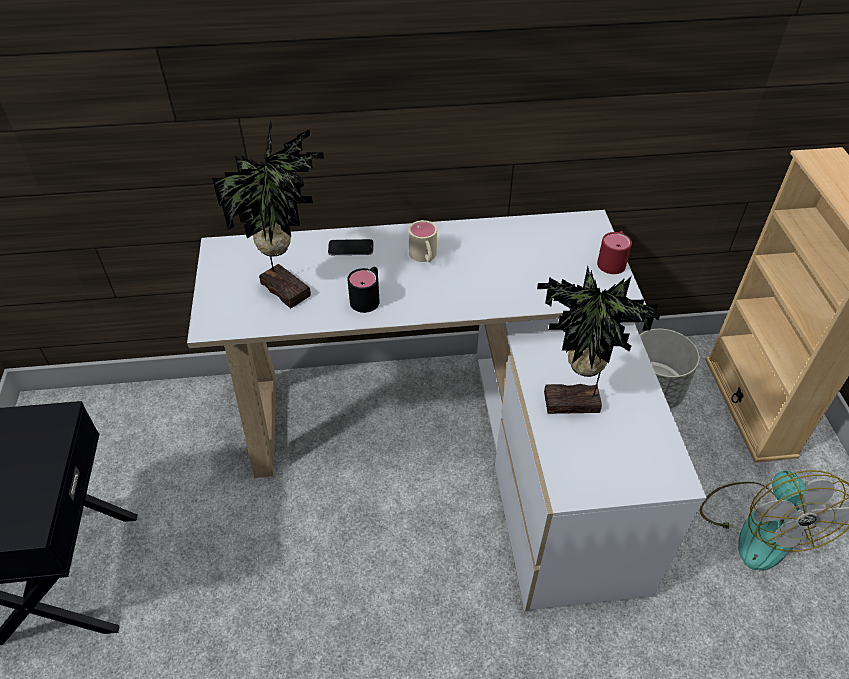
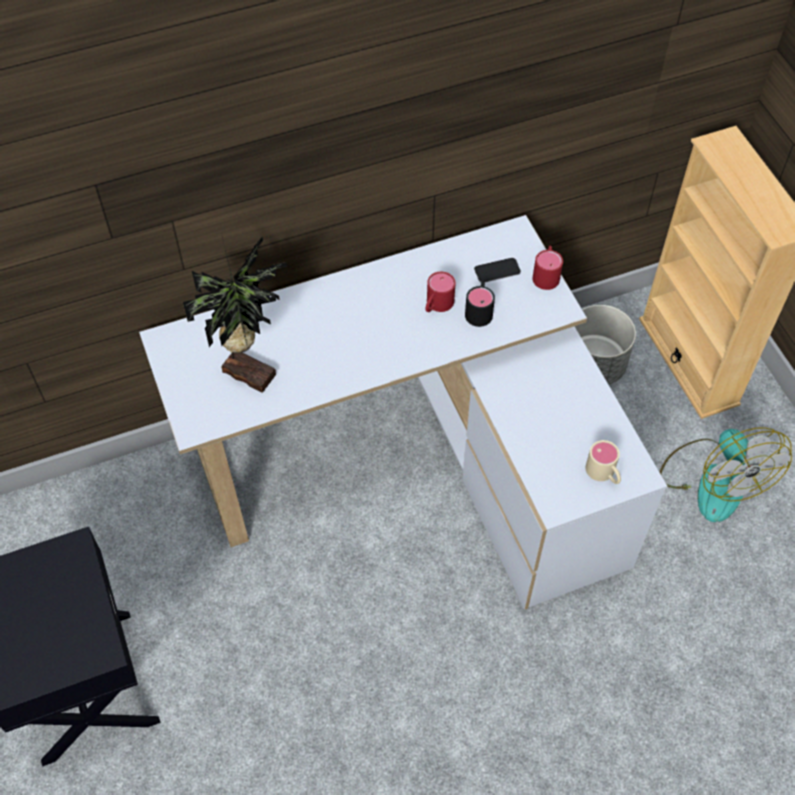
camera: 15 degrees left, 10 degrees up
(351, 248) = (294, 313): phone -> phone (497, 271)
(368, 297) = (330, 364): black mug -> black mug (479, 310)
(424, 257) = (369, 307): beige mug -> beige mug (604, 474)
(492, 267) = (436, 305): none -> red mug
(573, 406) = (541, 427): potted plant -> none

